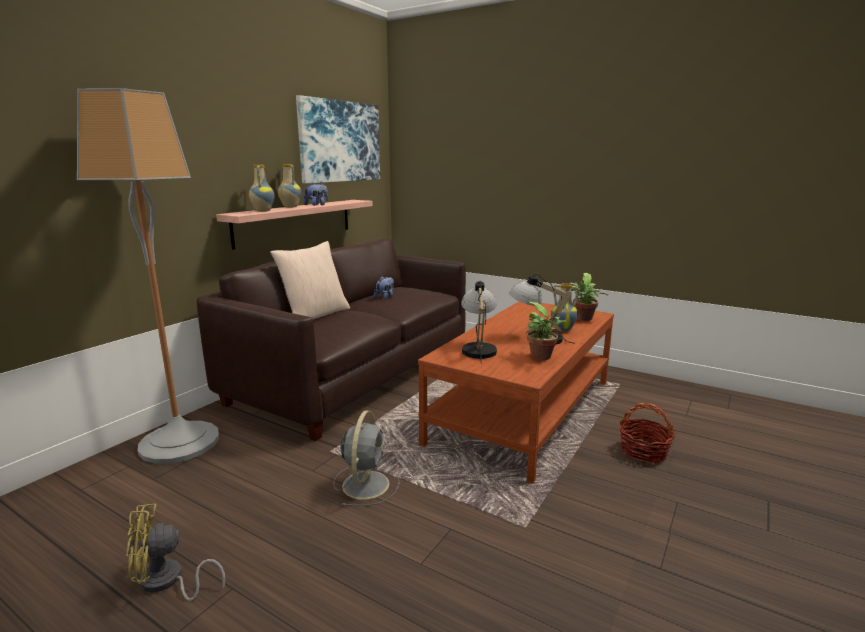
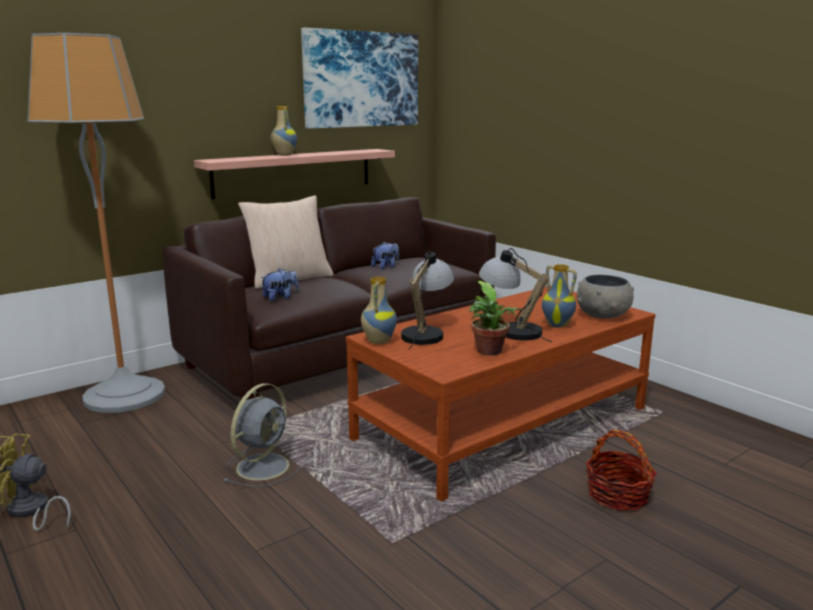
camera: 20 degrees right, 0 degrees up
(262, 211) = (244, 158): vase -> vase (378, 341)
(317, 205) = (318, 154): plush toy -> plush toy (280, 298)
(584, 319) = (603, 316): potted plant -> grey bowl

